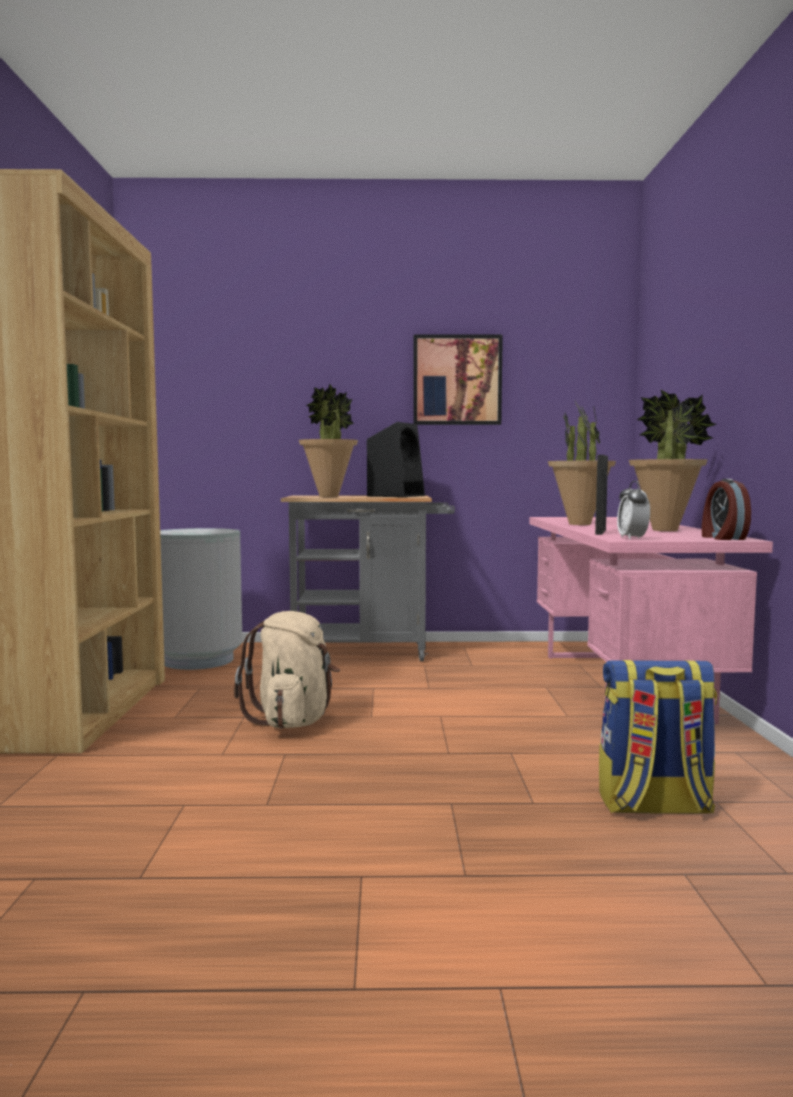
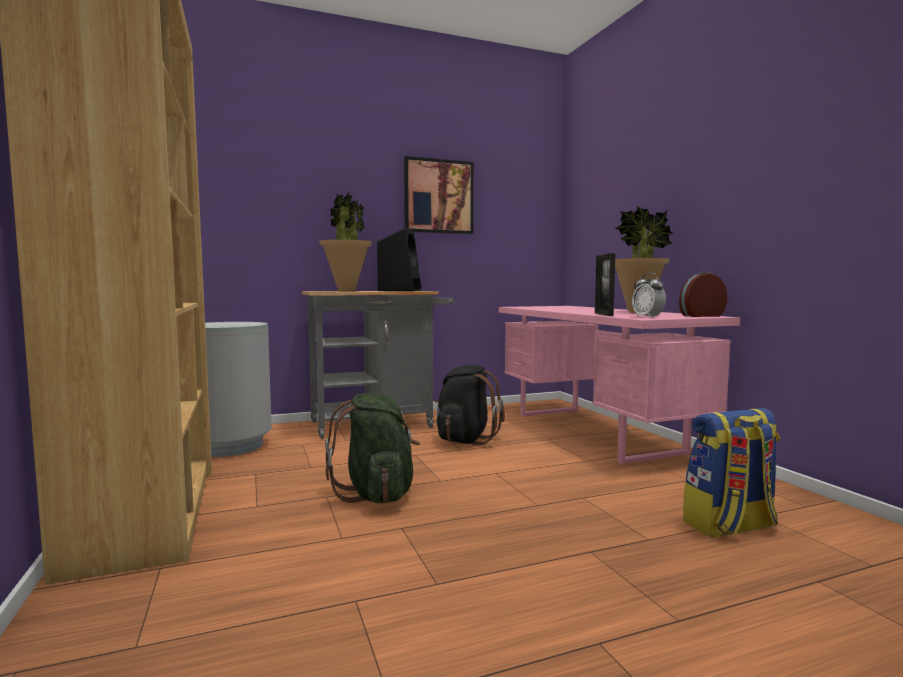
camera: 20 degrees left, 0 degrees up
(293, 721) = (376, 494): beige backpack -> green backpack
(446, 678) = (465, 439): none -> black backpack
(580, 524) = (561, 310): potted plant -> none
(722, 538) = (701, 316): alarm clock -> alarm clock turned 105 degrees clockwise

